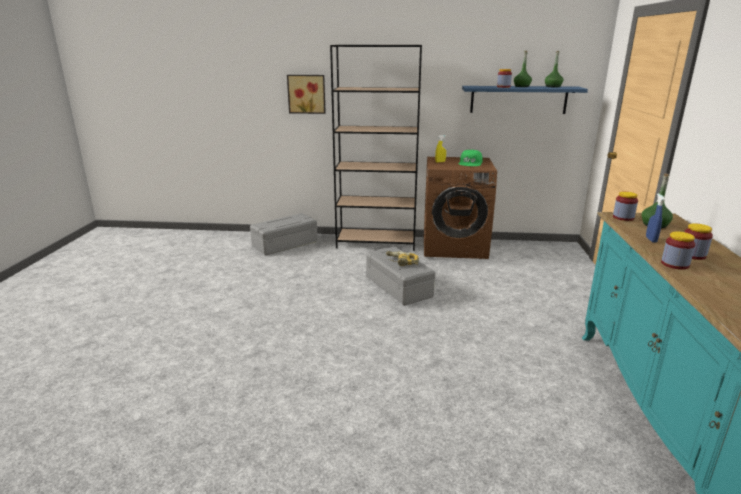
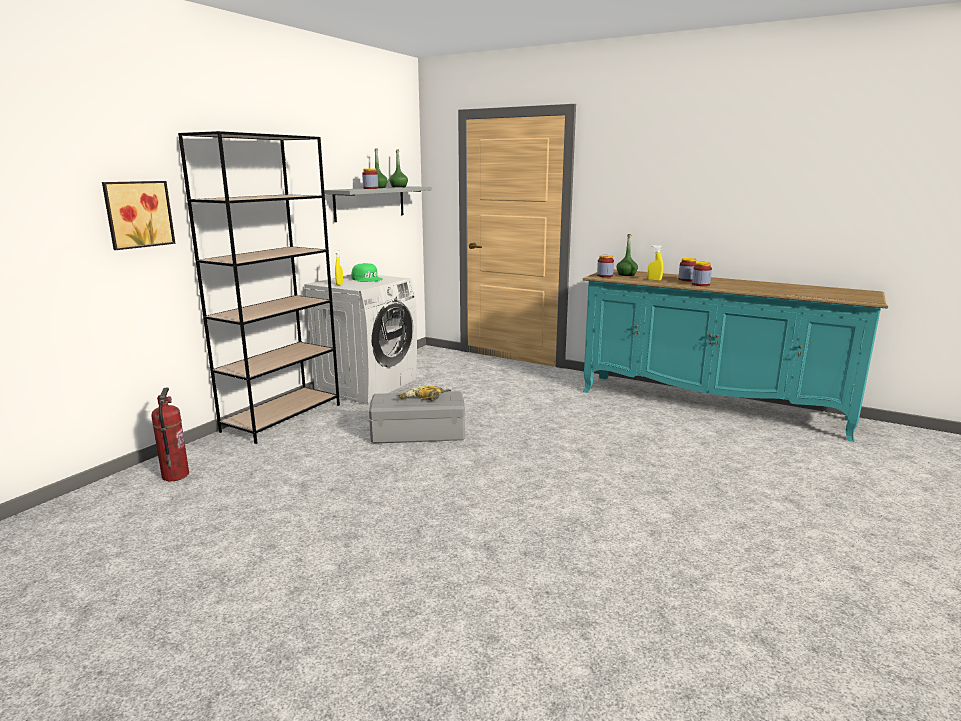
camera: 65 degrees left, 5 degrees down
(285, 244) = (175, 475): grey storage box -> fire extinguisher
(454, 249) = (367, 387): brown washing machine -> white washing machine
(518, 99) = (370, 203): blue shelf -> grey shelf
(651, 239) = (654, 280): blue spray bottle -> yellow spray bottle

